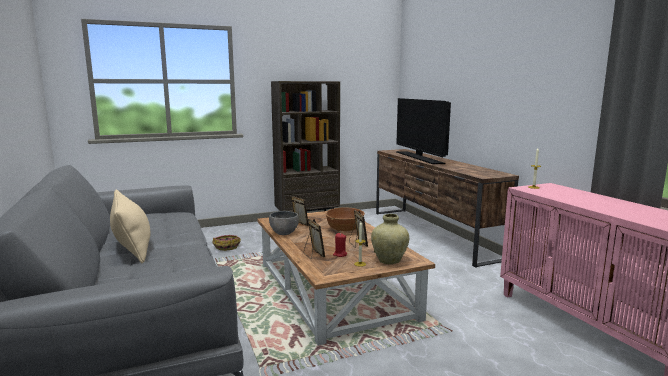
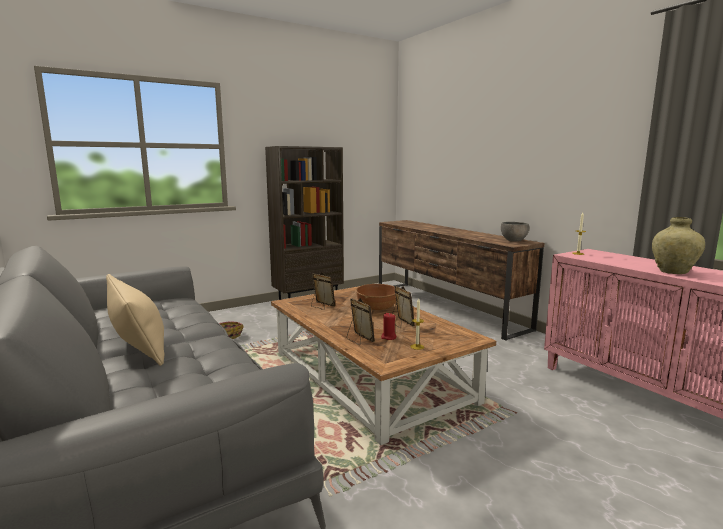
camera: 10 degrees left, 0 degrees up
(284, 233) = (311, 316): grey bowl -> grey bowl (514, 240)
(389, 261) = (446, 341): beige vase -> beige vase (673, 272)
(419, 158) = (430, 228): television -> none

